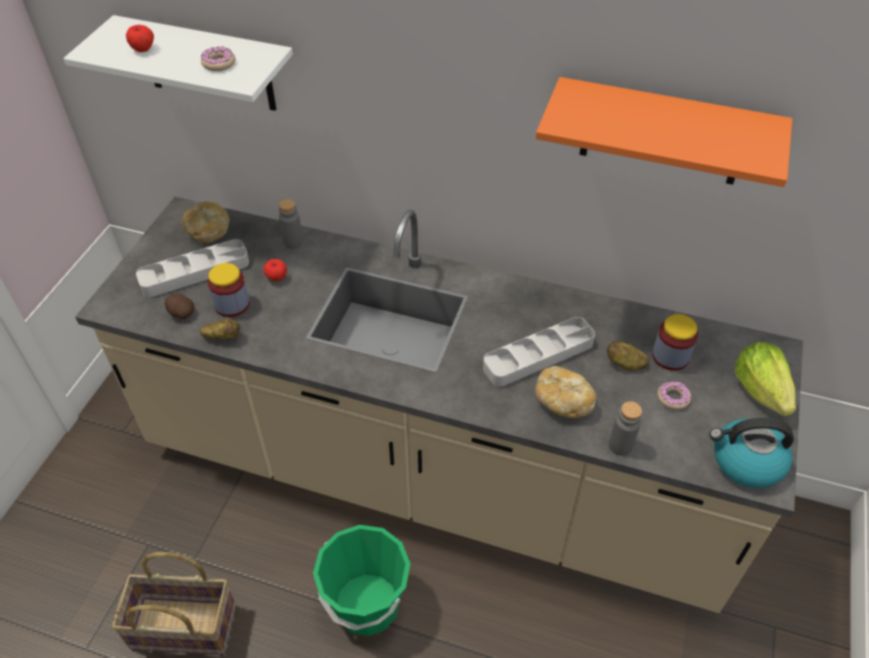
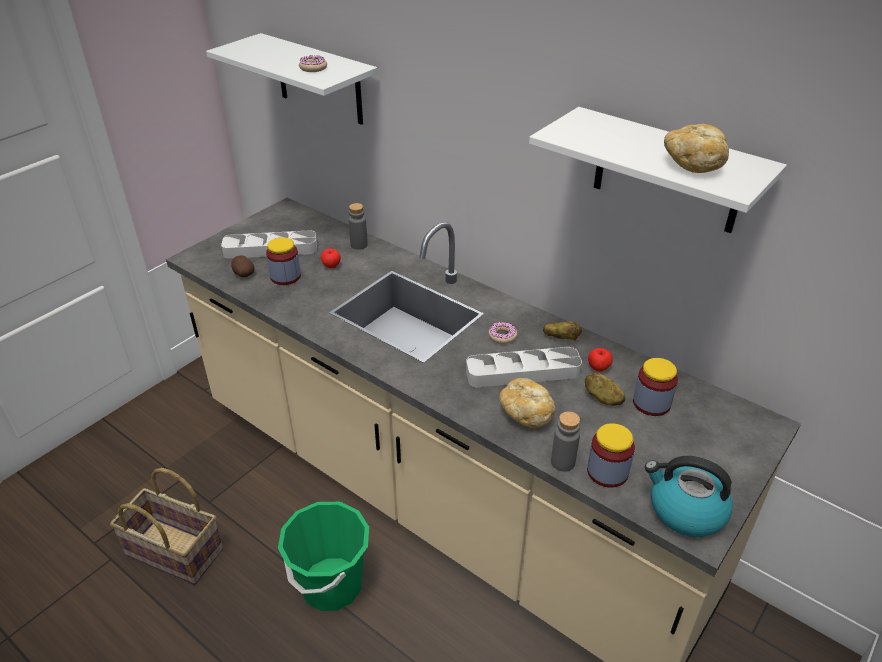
camera: 20 degrees right, 10 degrees down
(143, 49) = (265, 53): apple -> apple (598, 368)
(209, 231) = (298, 224): bread -> bread (693, 164)
(222, 337) = (264, 297): potato -> potato (561, 338)
(663, 133) = (667, 172): orange shelf -> white shelf
(663, 443) = (607, 472): none -> jar
(673, 398) = (636, 437): donut -> donut (502, 336)
(760, 390) = (732, 454): lettuce -> none

